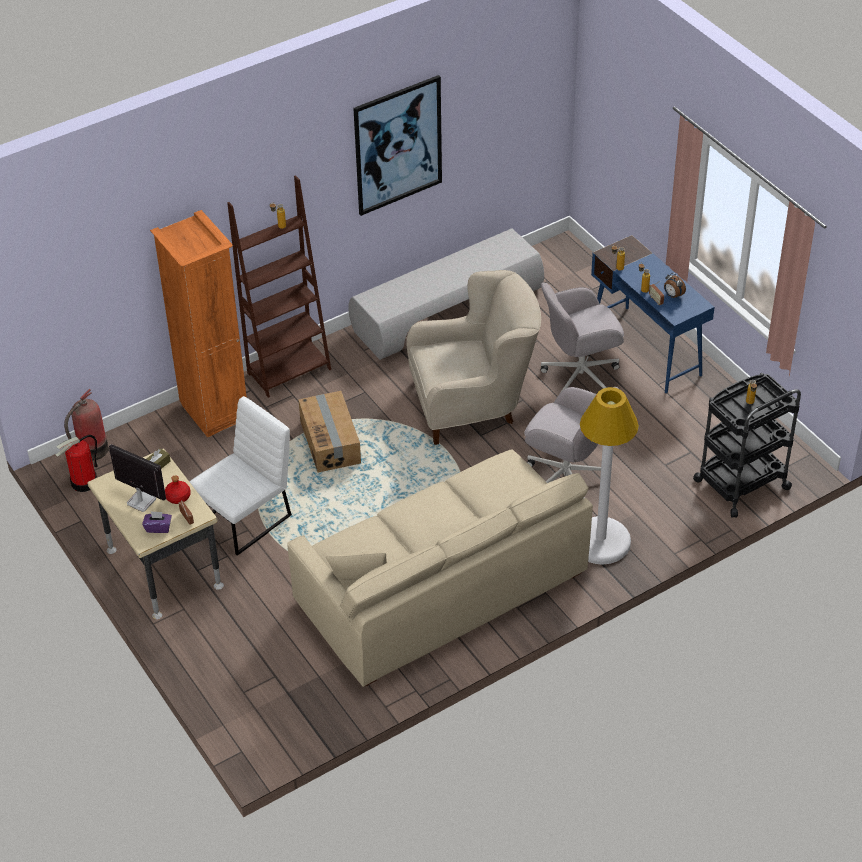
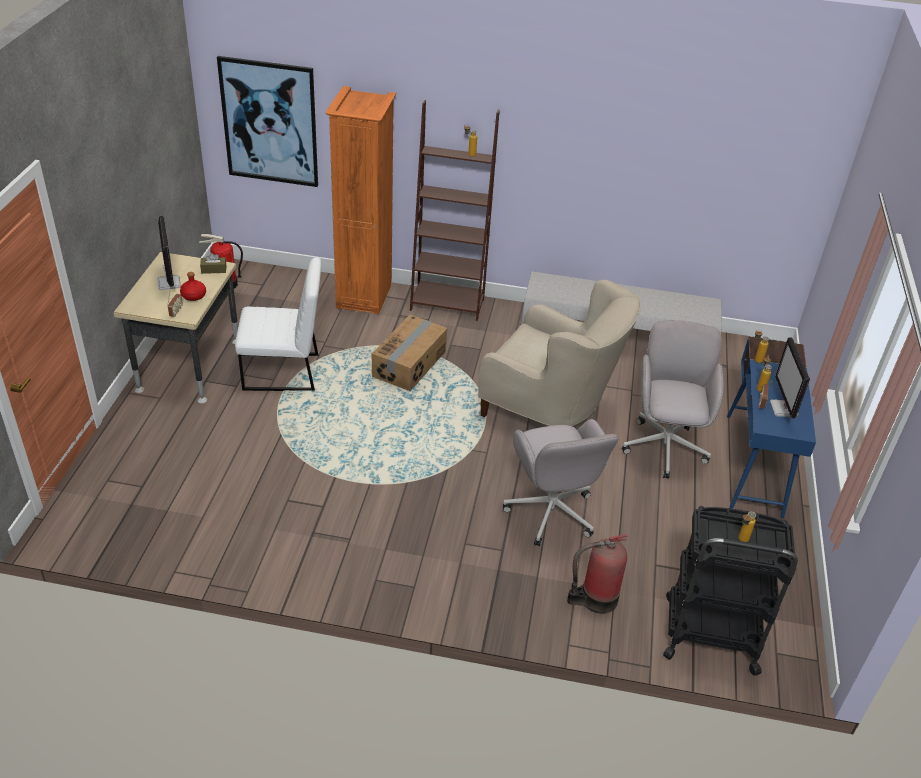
camera: 40 degrees right, 5 degrees down
(91, 451) = (256, 271): fire extinguisher -> fire extinguisher (595, 599)
(158, 527) = (150, 305): purple tissue box -> none
(398, 145) = (619, 139): picture -> picture (269, 122)
(441, 587) = (341, 518): beige sofa -> none
(579, 377) = (664, 447): grey office chair -> grey office chair turned 75 degrees clockwise
(600, 541) = (515, 583): white floor lamp -> none
(673, 295) = (783, 409): alarm clock -> monitor

